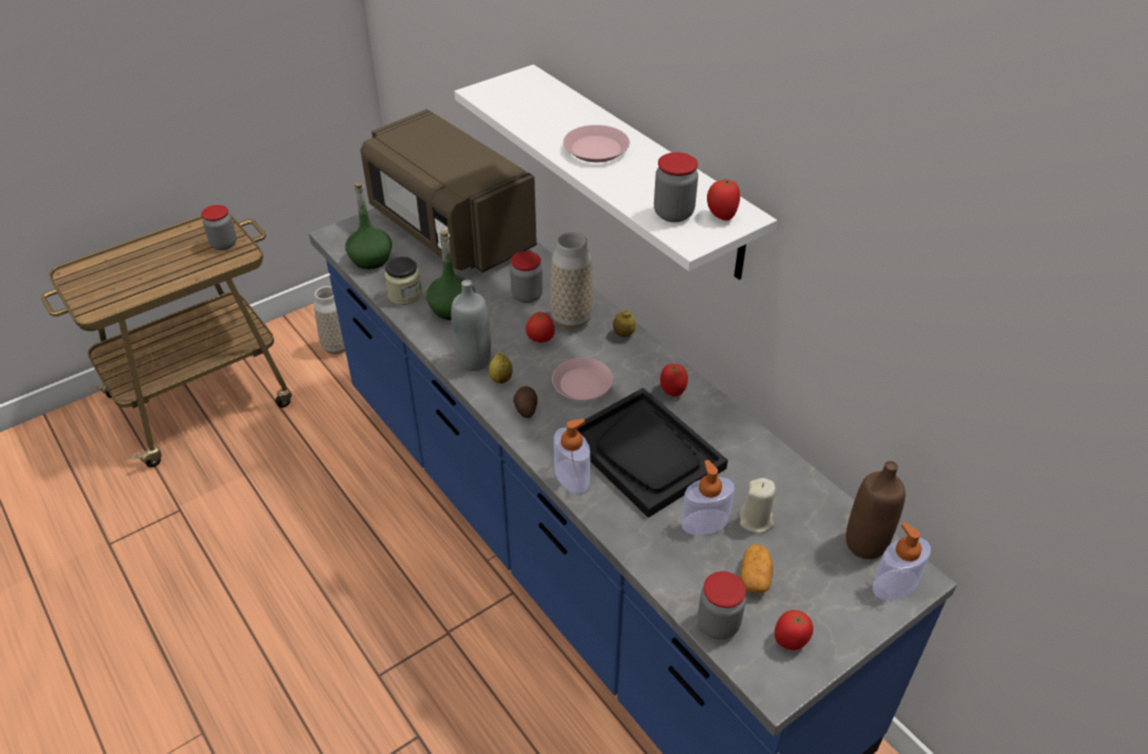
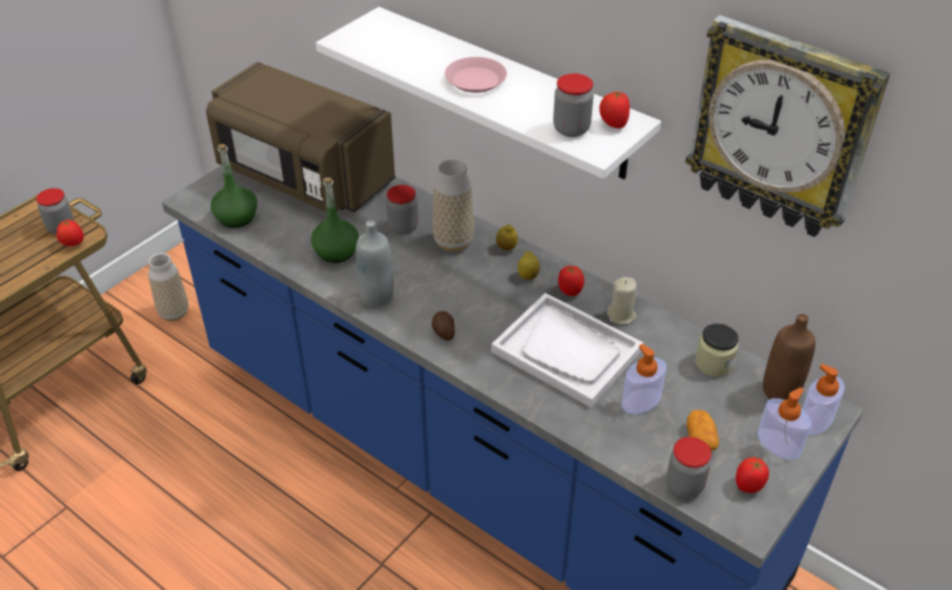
camera: 15 degrees left, 0 degrees up
(405, 294) = (285, 246): jar -> jar (714, 363)
(501, 379) = (410, 309): lemon -> lemon (528, 276)
(540, 340) = (432, 266): tomato -> tomato (73, 244)
(571, 476) = (509, 385): soap dispenser -> soap dispenser (778, 444)
(582, 384) = (486, 300): pink plate -> none
(645, 453) = (567, 351): black tray -> white tray
(756, 520) = (683, 390): beige candle -> beige candle (621, 315)
(894, 246) = (781, 129): none -> wall clock

